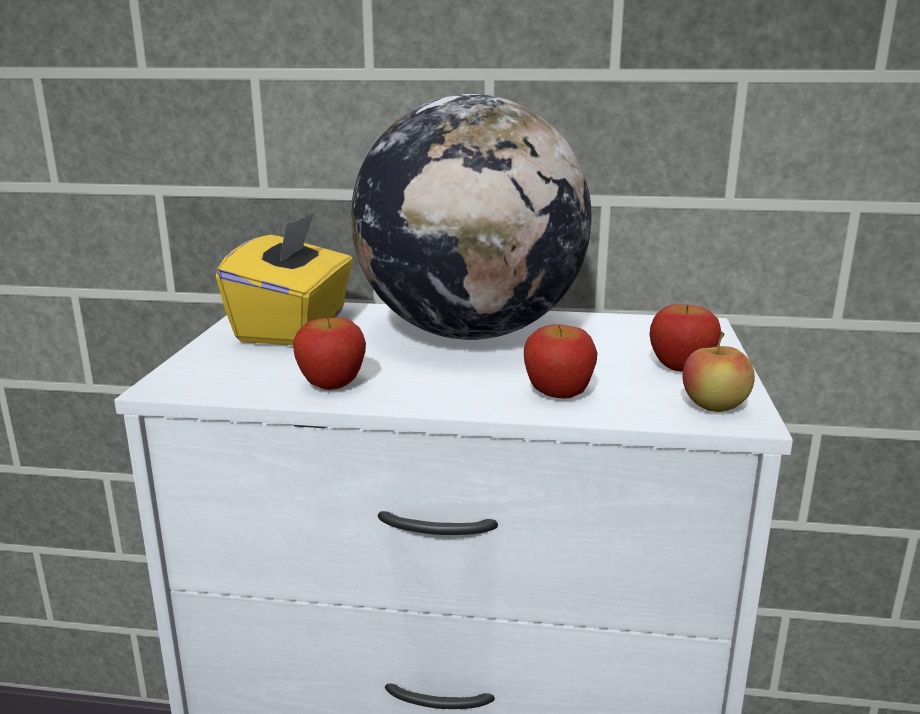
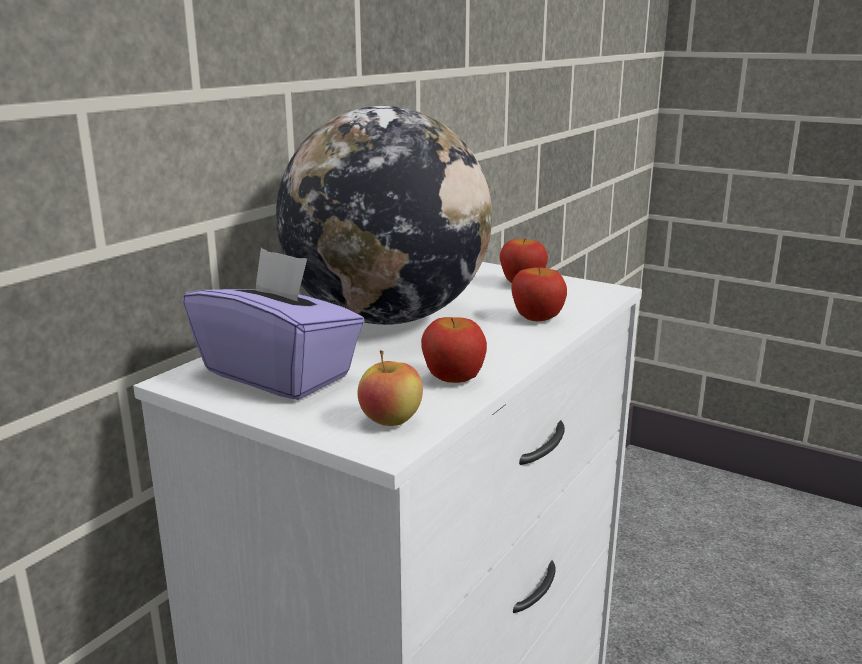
camera: 65 degrees left, 0 degrees up
(295, 327) = (279, 374): yellow tissue box -> purple tissue box
(713, 407) = (590, 291): apple -> apple (390, 421)

